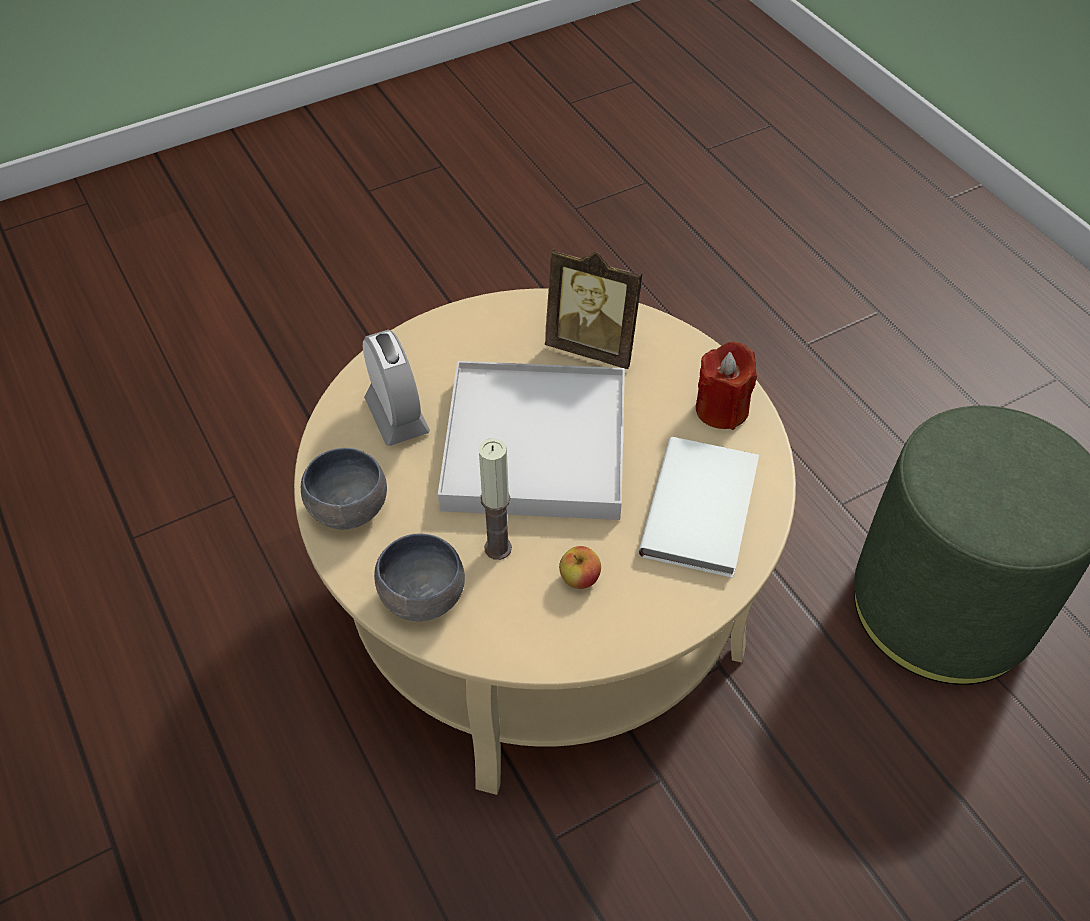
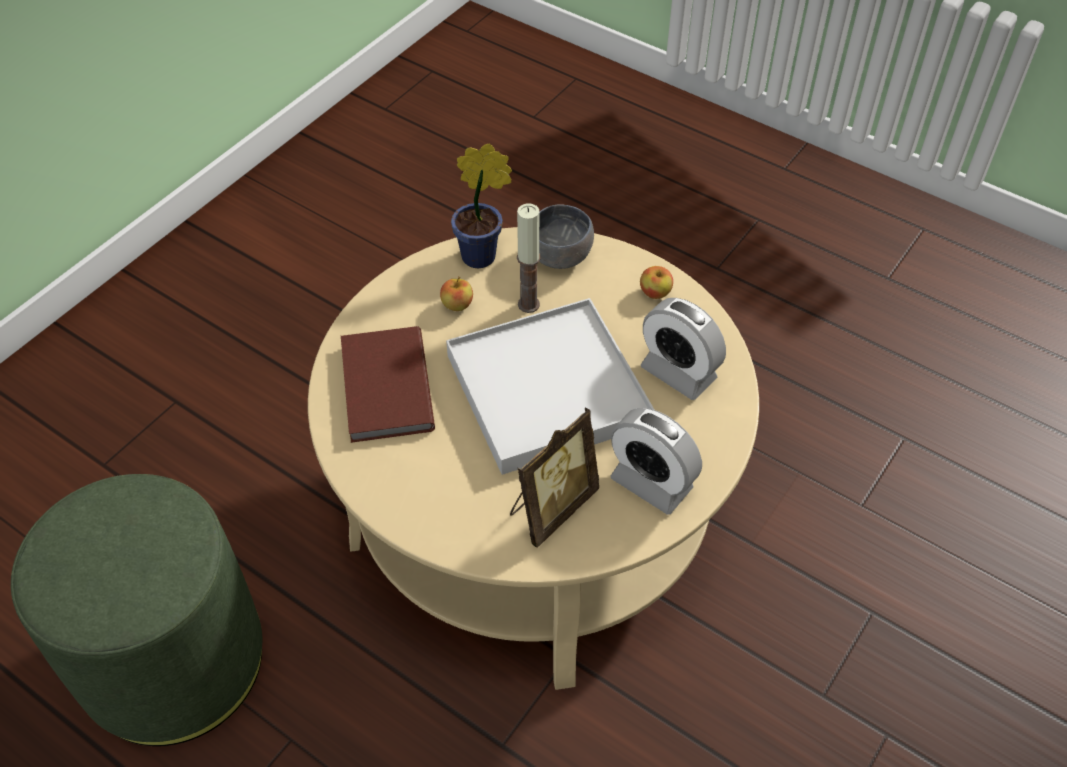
camera: 155 degrees right, 0 degrees up
(351, 508) = (655, 293): grey bowl -> apple
(495, 334) = (651, 483): none -> alarm clock
(514, 636) = (483, 256): none -> potted plant
(593, 346) = (551, 507): picture frame -> picture frame turned 135 degrees clockwise
(703, 508) = (384, 388): white book -> brown book
(721, 409) = (400, 485): red candle -> none

